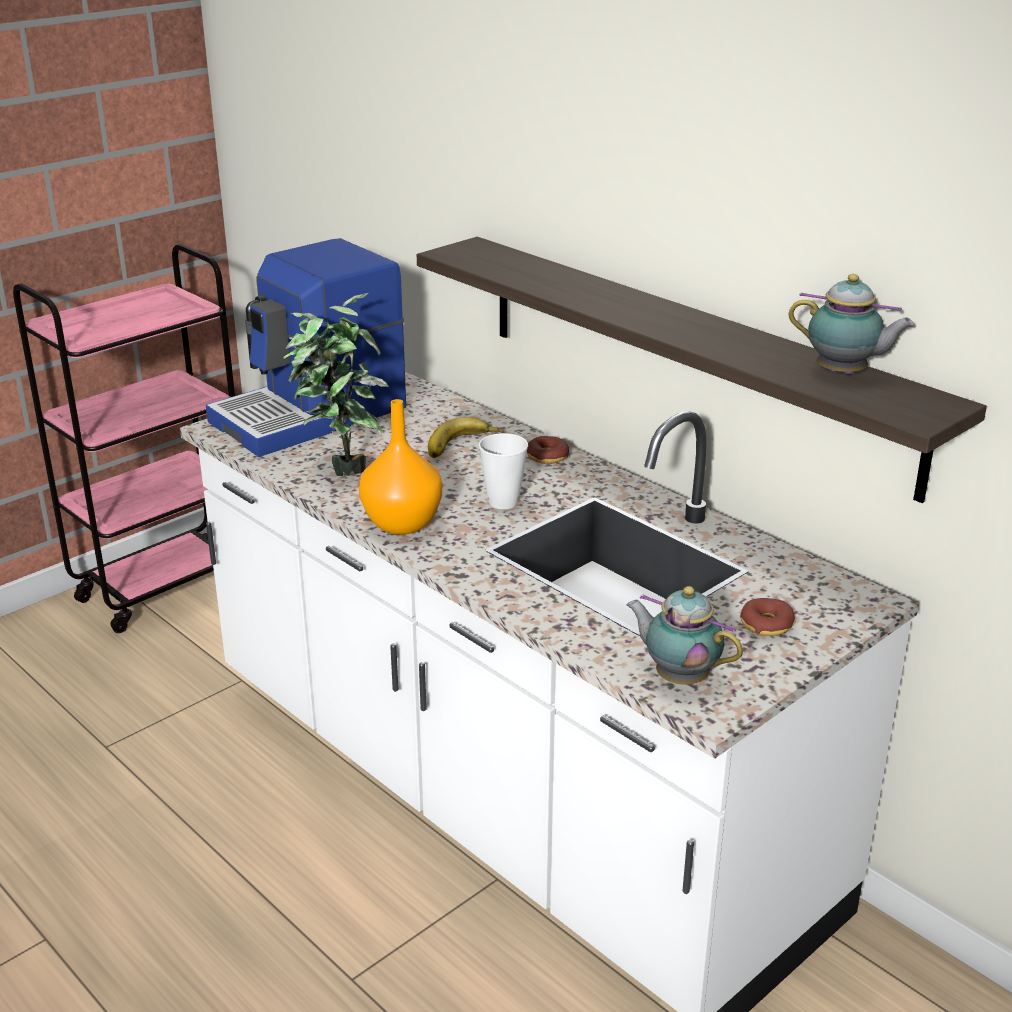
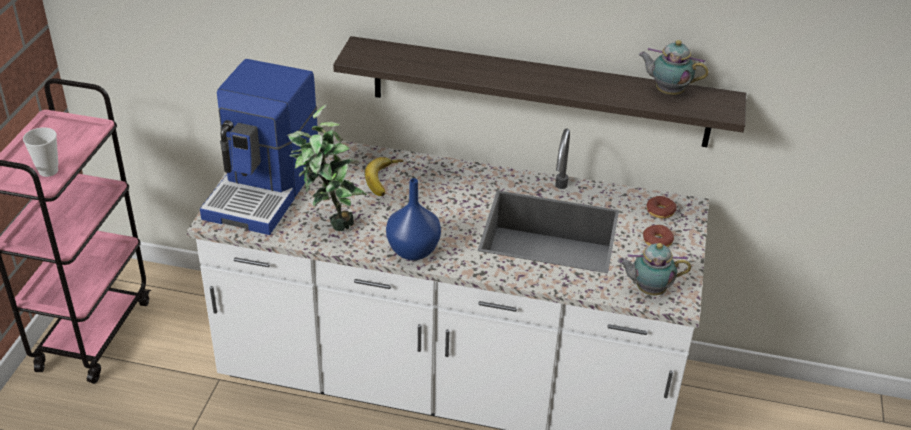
camera: 35 degrees left, 10 degrees up
(400, 524) = (412, 251): orange vase -> blue vase
(503, 502) = (452, 213): cup -> cup (48, 171)
(547, 457) = (442, 170): donut -> donut (660, 211)
(844, 374) = (667, 92): teapot -> teapot turned 150 degrees counterclockwise

